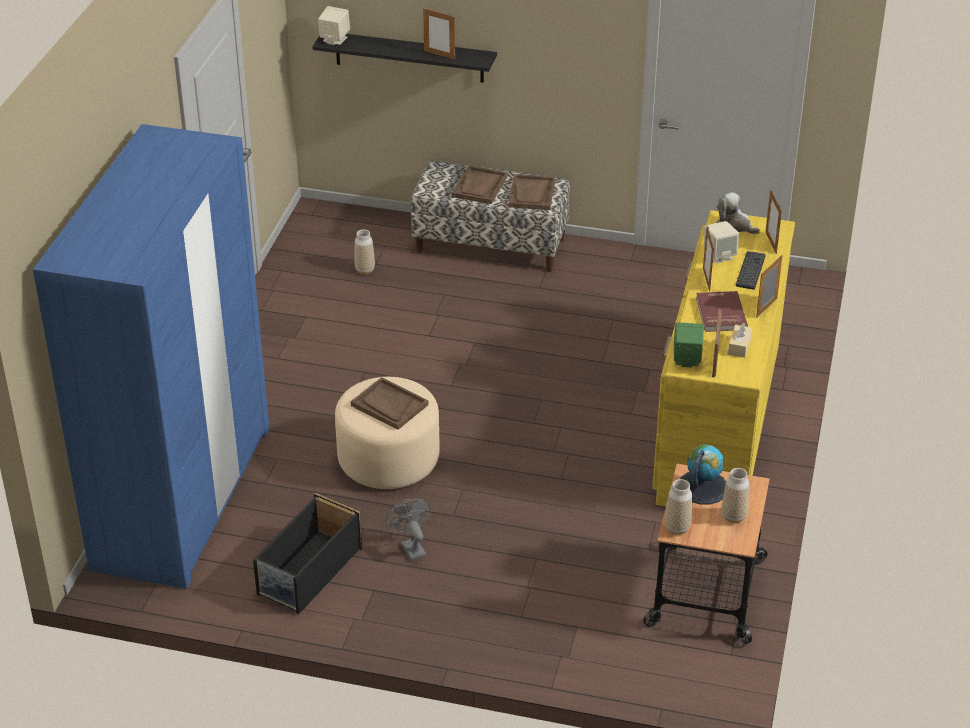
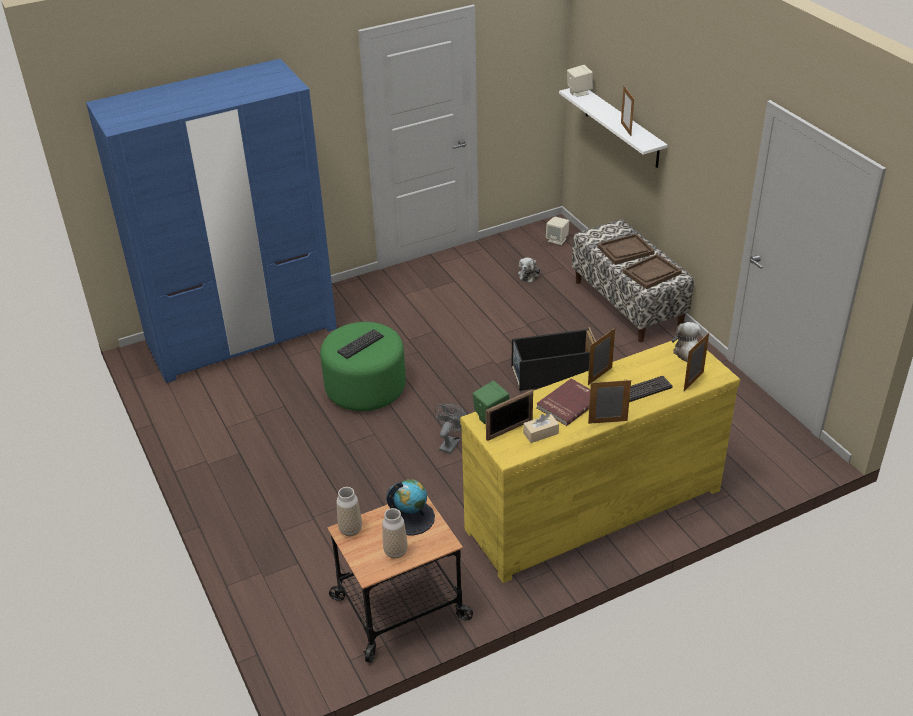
camera: 50 degrees right, 0 degrees up
(309, 572) = (228, 418): black storage box -> black storage box (553, 374)
(365, 270) = (529, 274): vase -> plush toy
(388, 459) = (365, 388): beige ottoman -> green ottoman
(389, 405) = (360, 344): brown tray -> keyboard
(409, 57) = (621, 127): black shelf -> white shelf
(410, 547) = (295, 444): grey fan -> grey fan (451, 443)
(719, 255) = (638, 366): beige speaker -> beige speaker (557, 240)

